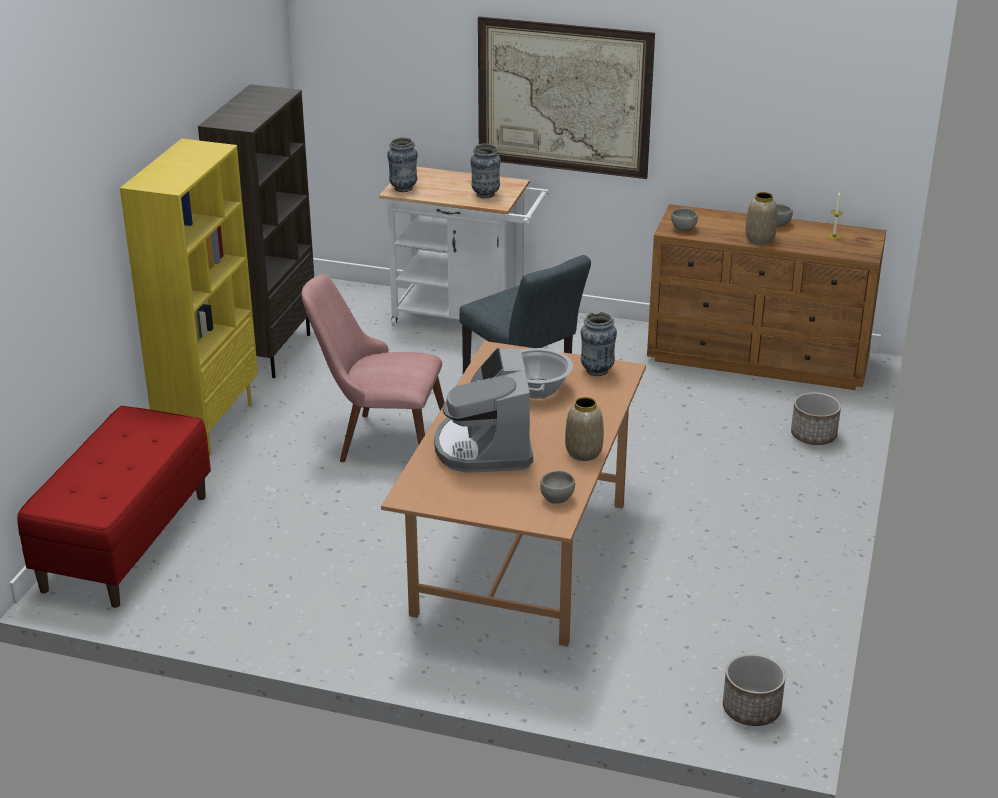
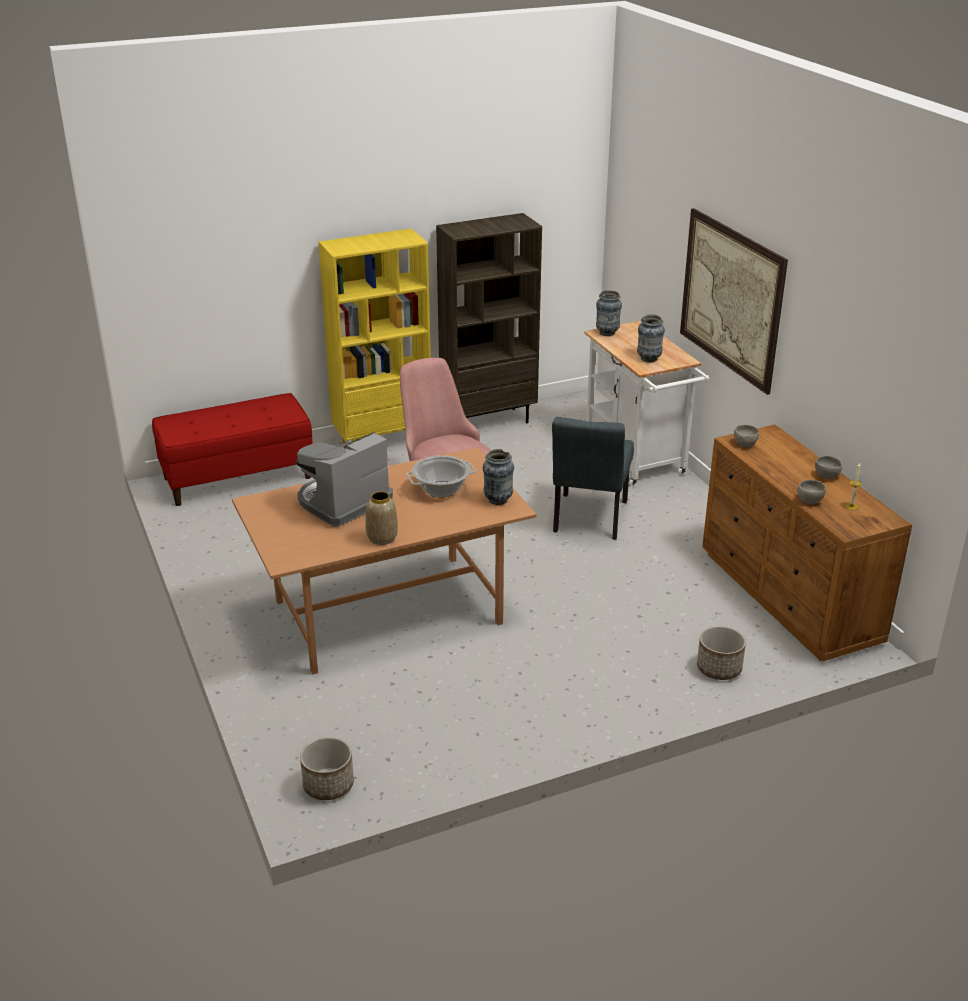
camera: 50 degrees right, 0 degrees up
(556, 498) = (312, 551): grey bowl -> grey bowl (809, 500)
(760, 239) = (786, 479): vase -> none

